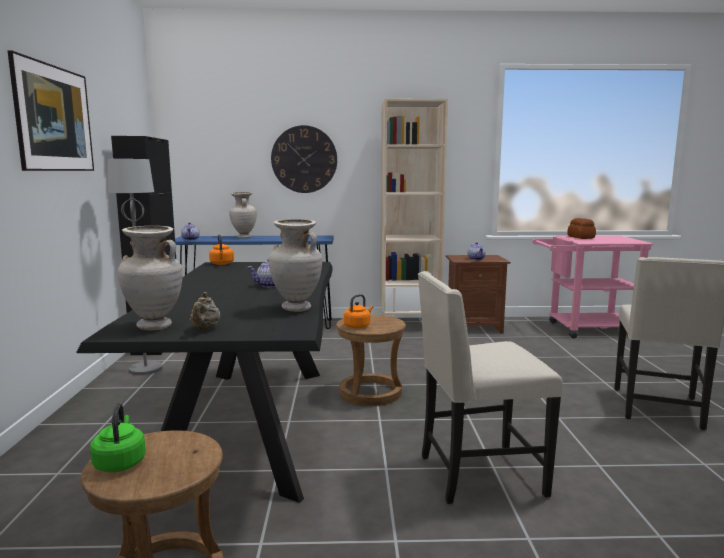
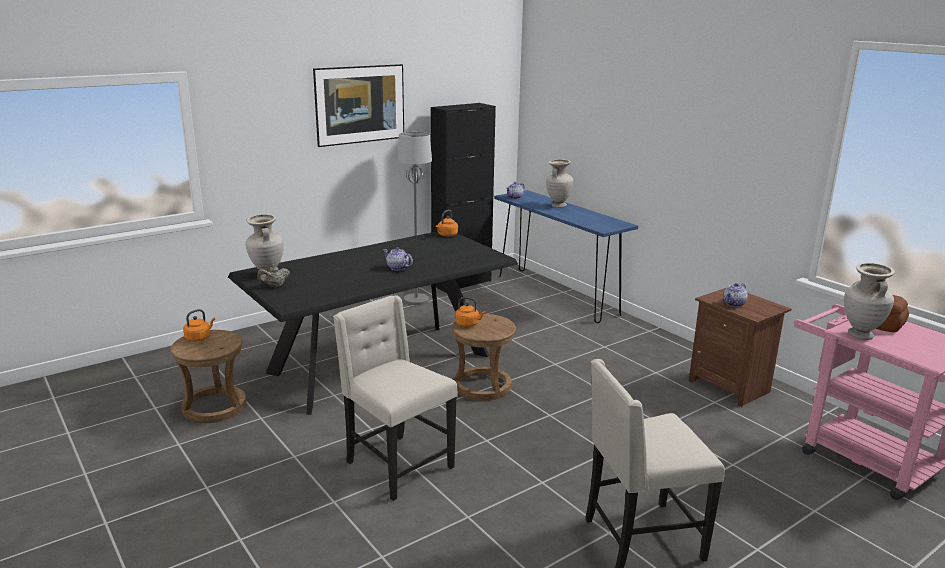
camera: 55 degrees right, 10 degrees up
(120, 462) = (199, 338): green kettle -> orange kettle
(296, 308) = (342, 292): beige vase -> beige vase (860, 335)
(304, 159) = (624, 135): wall clock -> none
(409, 324) = (677, 352): beige bookcase -> none

